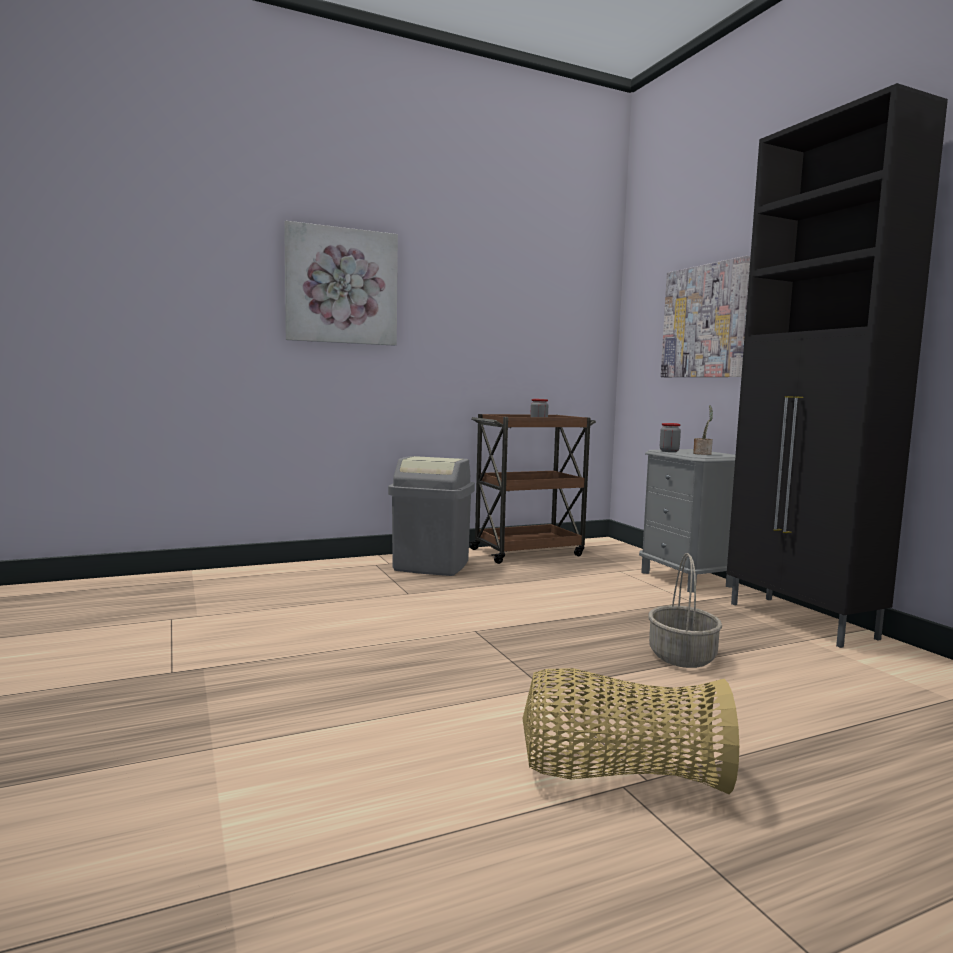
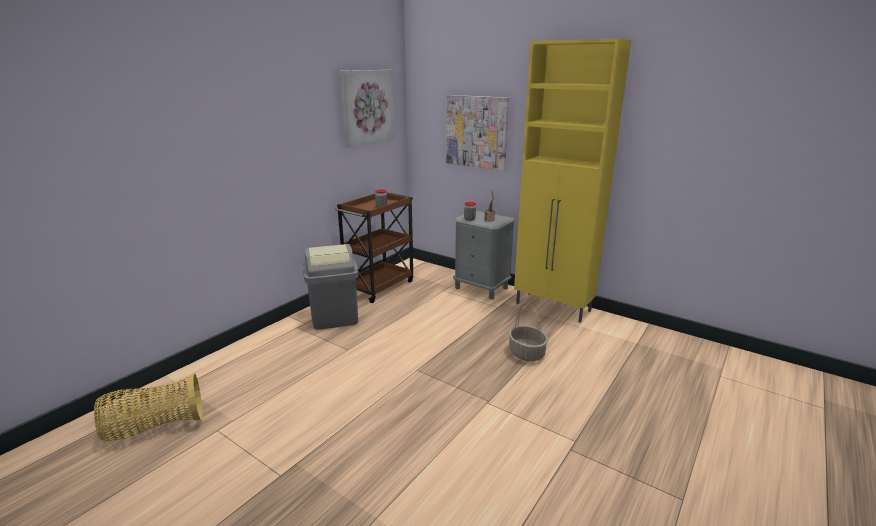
camera: 30 degrees left, 15 degrees up
(341, 286) = (236, 132): picture -> picture (367, 107)
(620, 776) = (564, 444): basket -> basket (154, 426)
(801, 621) = (553, 307): black cabinet -> yellow cabinet

